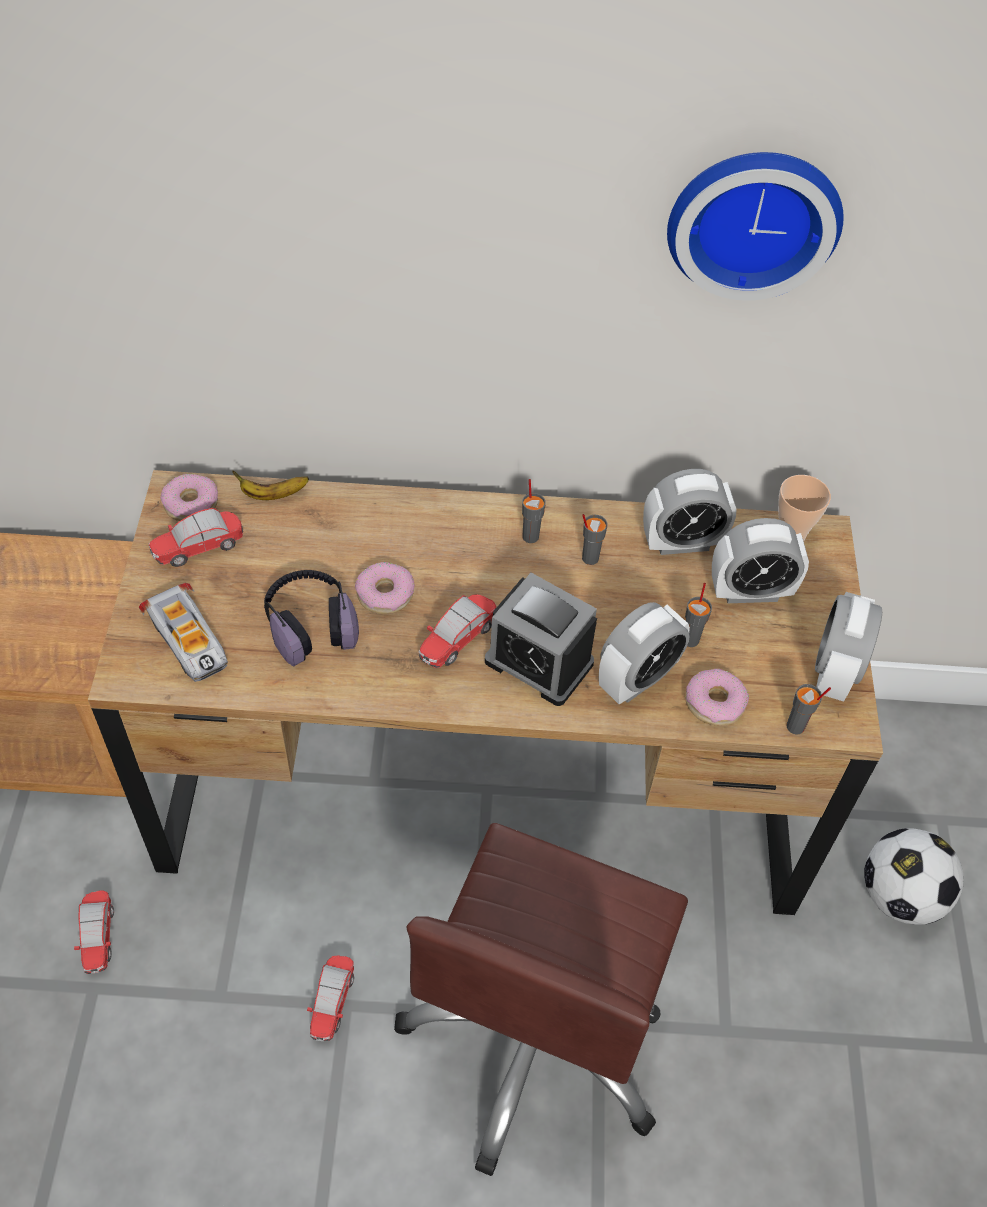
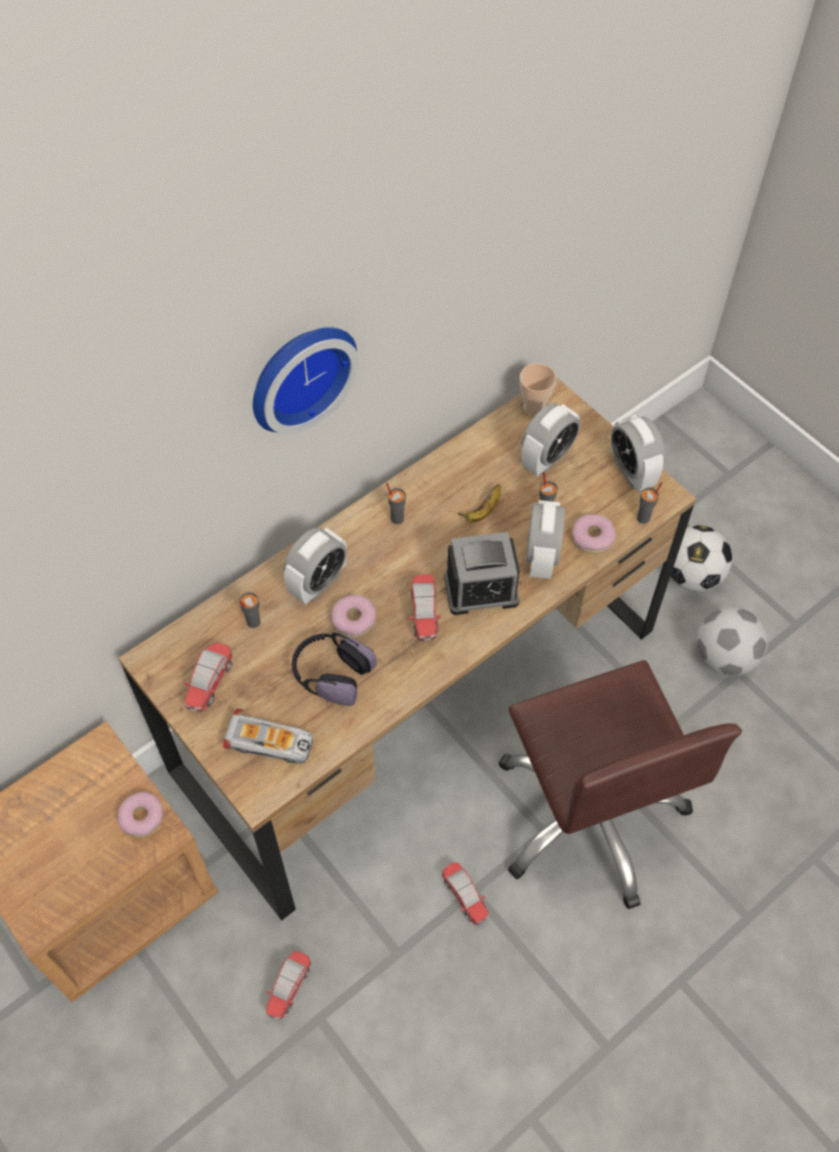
camera: 40 degrees left, 5 degrees up
(99, 937) = (289, 988): toy car -> toy car turned 75 degrees clockwise
(191, 503) = (170, 659): donut -> donut (141, 817)
(273, 495) = (215, 613): banana -> banana (483, 511)
(589, 558) = (443, 506): grey cup -> grey cup (253, 622)
(682, 543) = (483, 457): alarm clock -> alarm clock (318, 583)
(753, 218) = (463, 234): wall clock -> wall clock (298, 374)
(853, 1010) = (725, 657): none -> football

